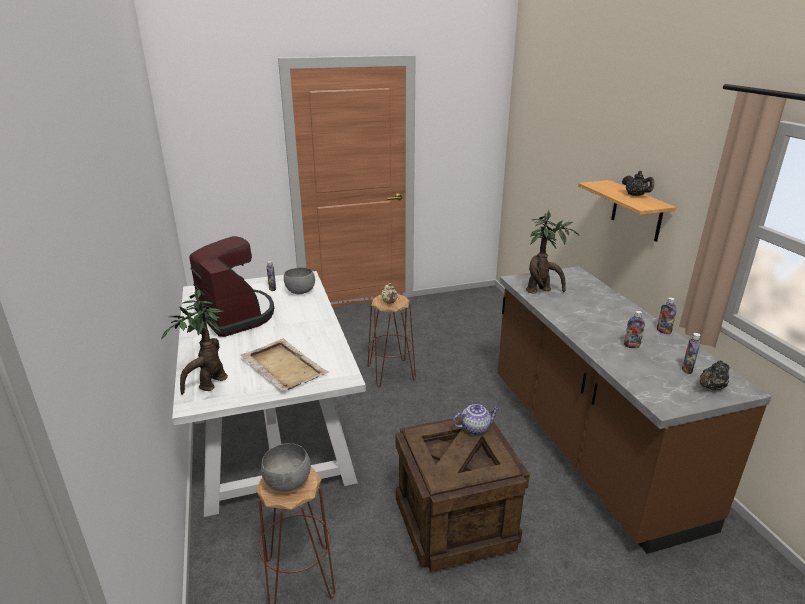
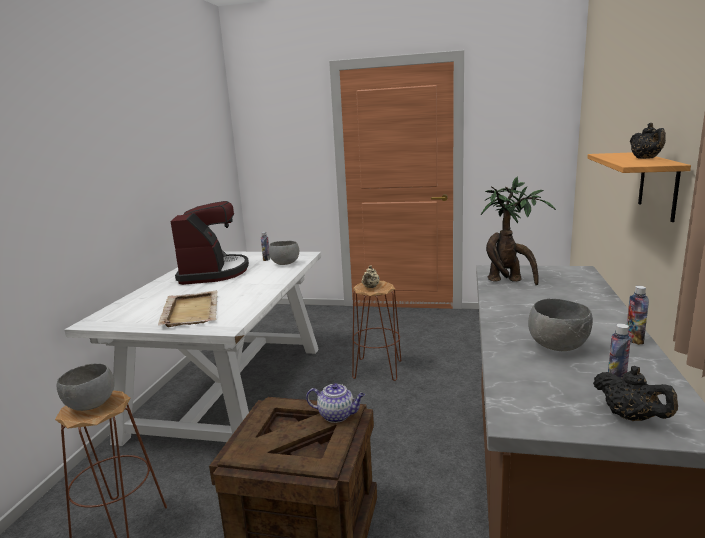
camera: 30 degrees right, 10 degrees down
(208, 385) = (121, 313): potted plant -> none
(631, 346) = (559, 346): bottle -> grey bowl
(711, 388) = (631, 417): black teapot -> black teapot turned 120 degrees counterclockwise

